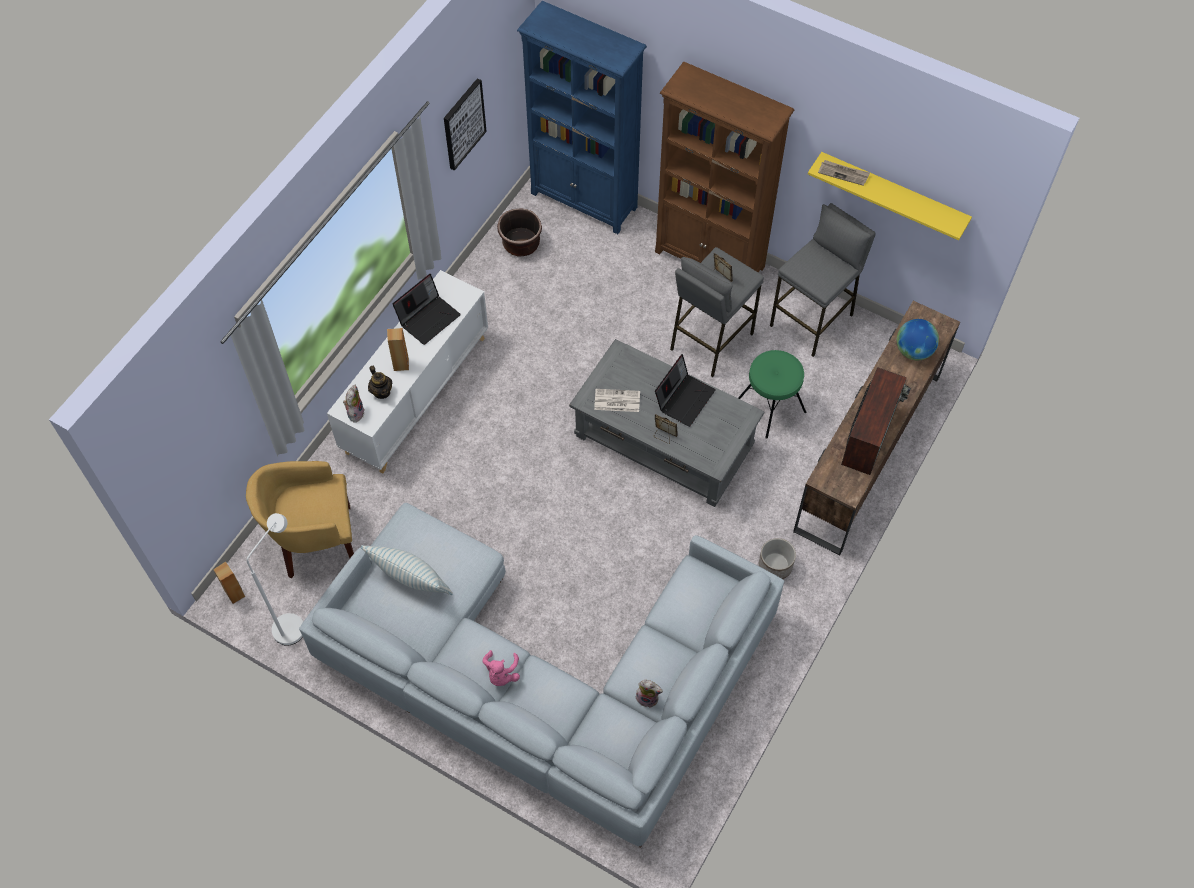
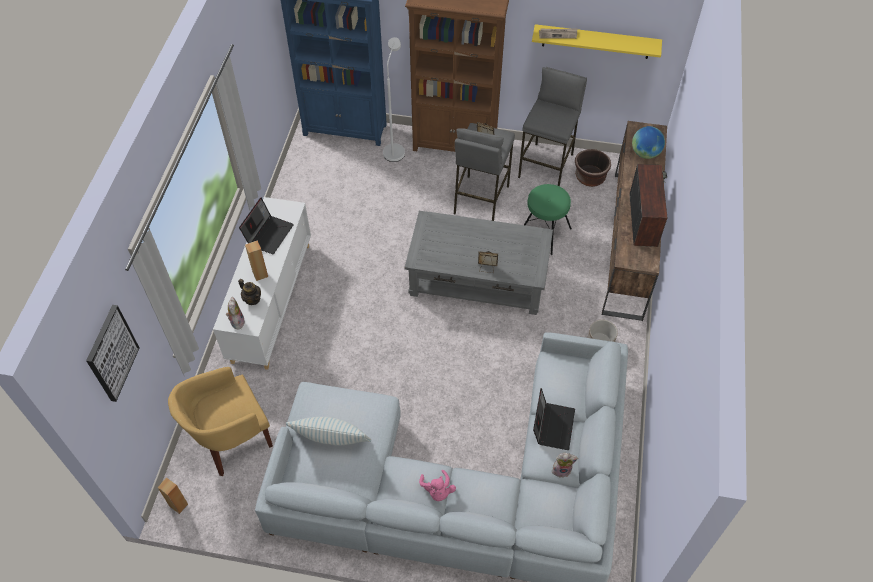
camera: 20 degrees left, 5 degrees down
(294, 622) = (238, 511): white floor lamp -> white floor lamp (395, 149)
(463, 124) = (253, 73): picture -> picture (111, 353)
(521, 244) = (309, 171): brown planter -> brown planter (589, 177)
(616, 401) = (439, 254): newspaper -> none
(684, 398) = (490, 237): laptop -> laptop (552, 425)

